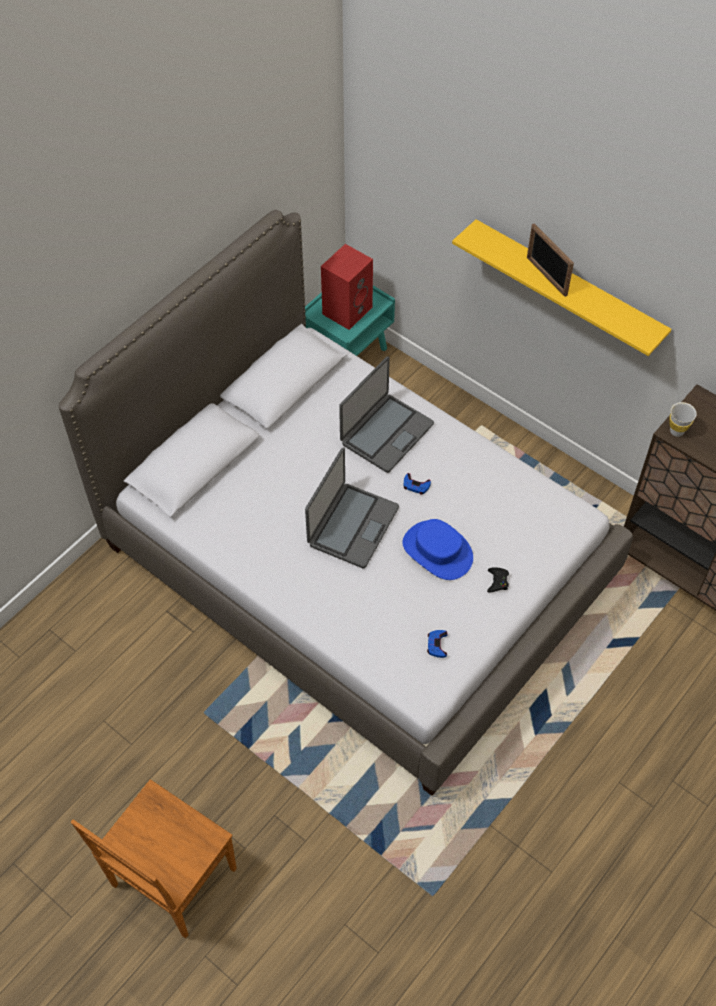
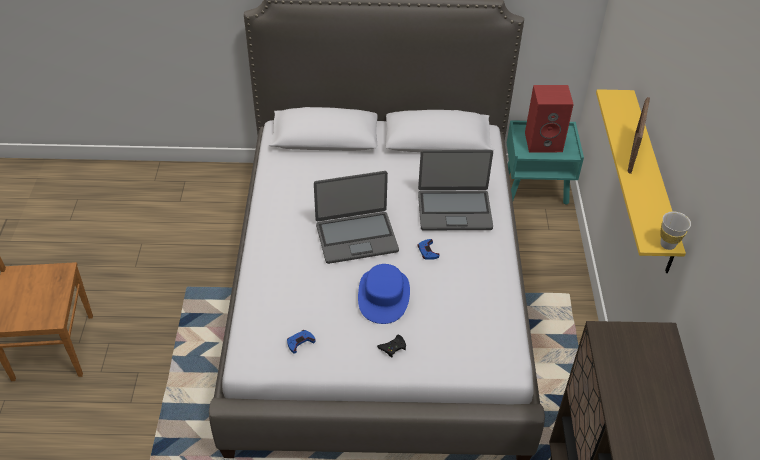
camera: 50 degrees right, 10 degrees down
(676, 431) = (608, 335): white cup -> white cup (667, 244)

